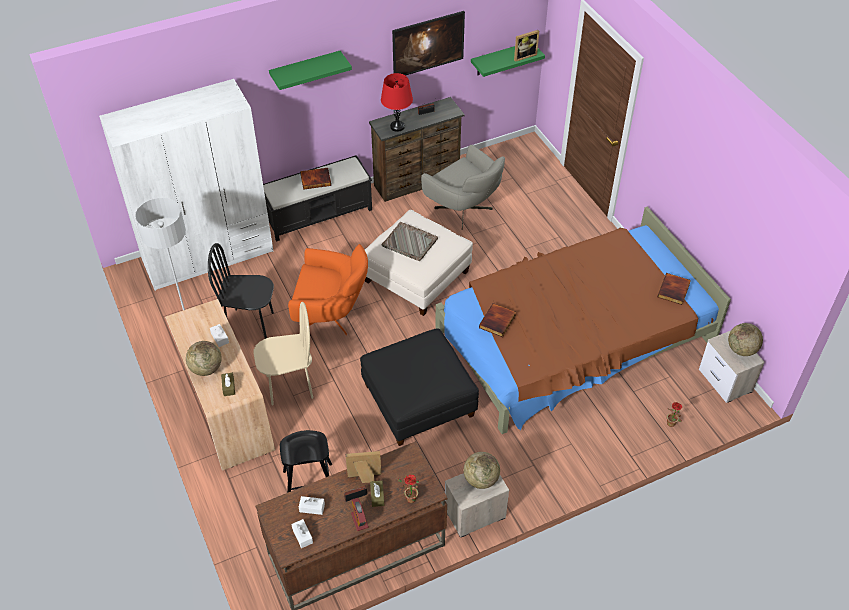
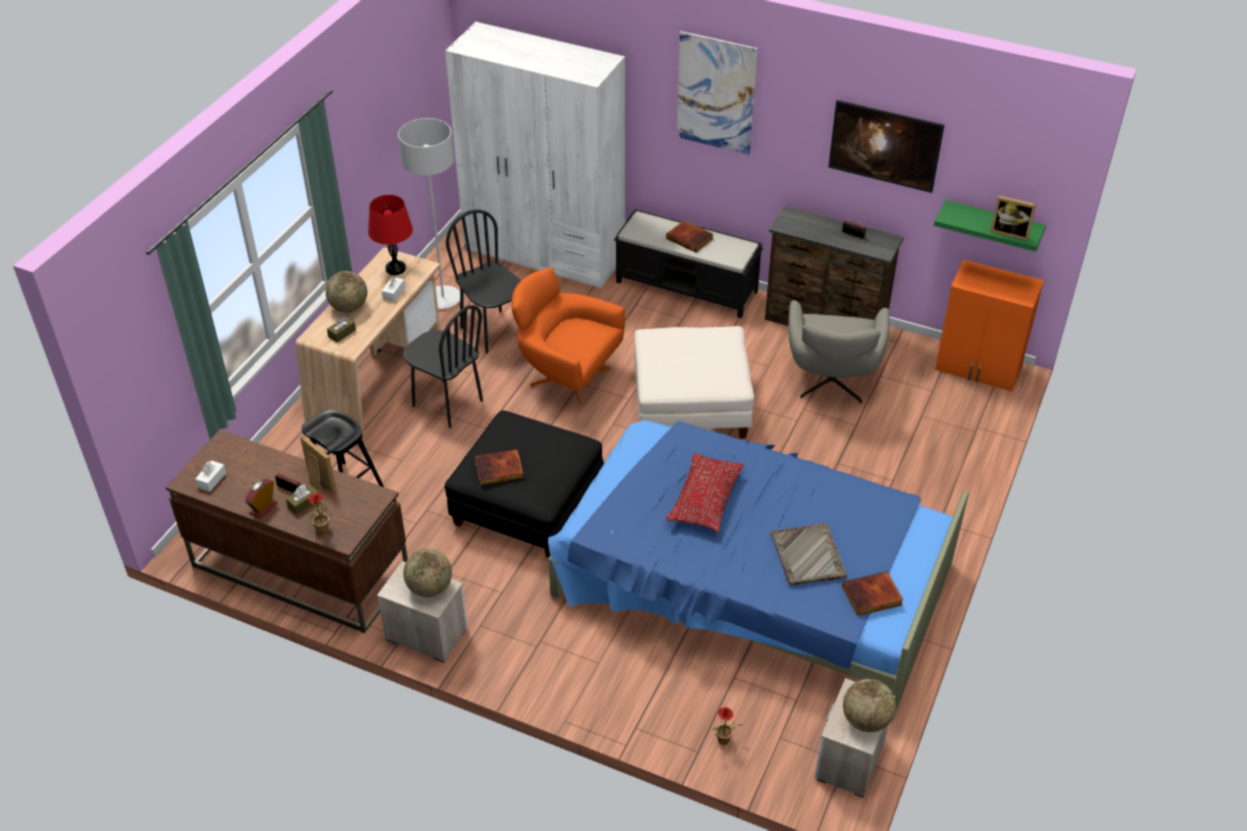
camera: 50 degrees right, 5 degrees down
(289, 386) = (447, 403): beige chair -> black chair
(305, 70) = (716, 93): green shelf -> picture
(312, 508) = (249, 467): white tissue box -> none
(332, 315) = (567, 377): orange armchair -> orange armchair turned 150 degrees clockwise
(397, 127) = (802, 228): red table lamp -> red table lamp (395, 268)
(410, 242) = (689, 351): grey tray -> grey tray (808, 556)
(498, 322) = (643, 473): book -> book (499, 470)
(515, 150) = (978, 368): none -> orange cabinet
(544, 310) = (705, 500): none -> red pillow
(572, 339) = (749, 579): brown bed -> blue bed

